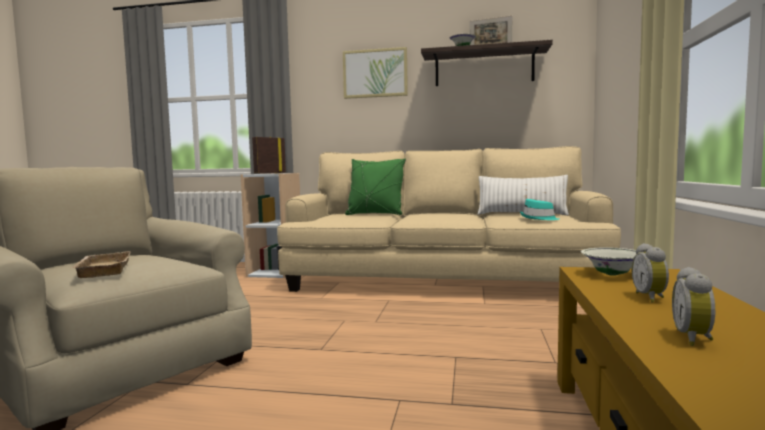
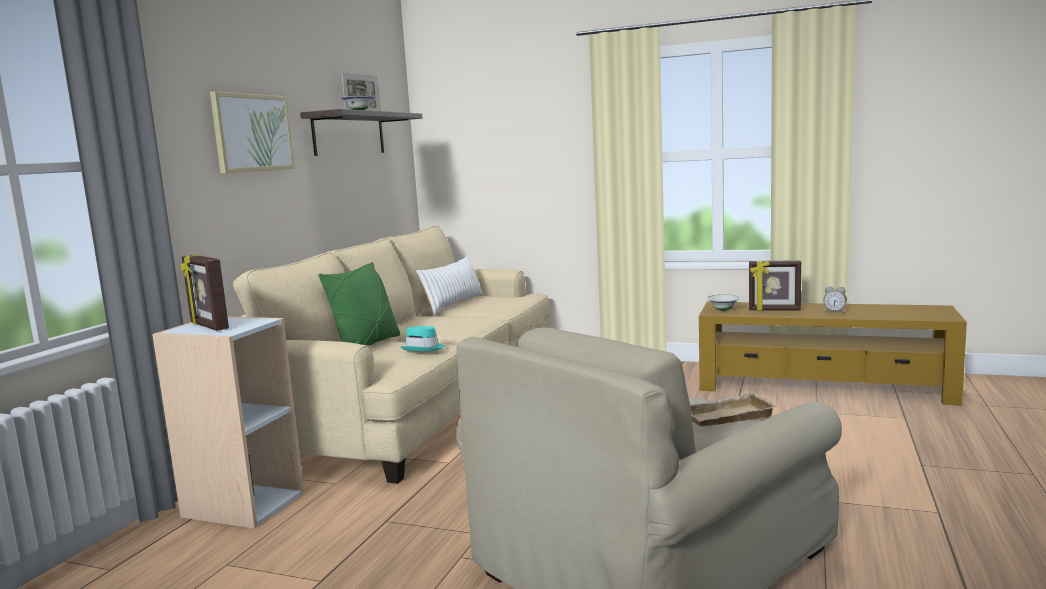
camera: 80 degrees left, 5 degrees up
(539, 218) = (506, 301): turquoise hat -> turquoise hat (424, 349)
(651, 298) = (774, 310): alarm clock -> picture frame

